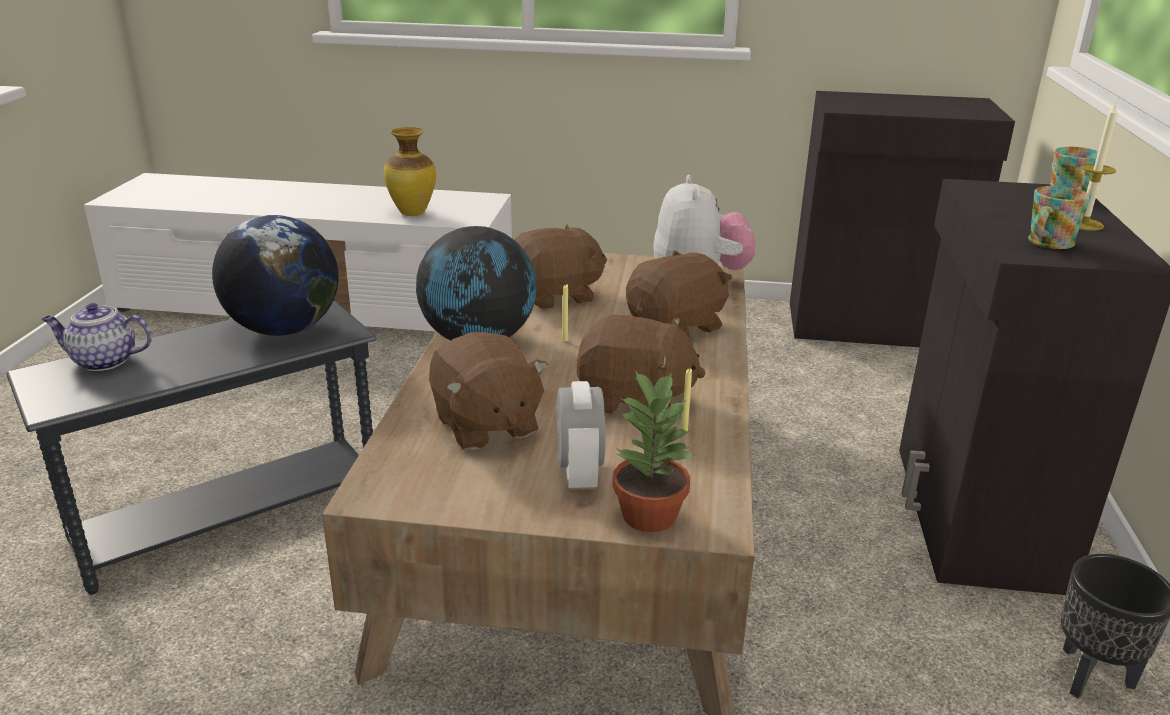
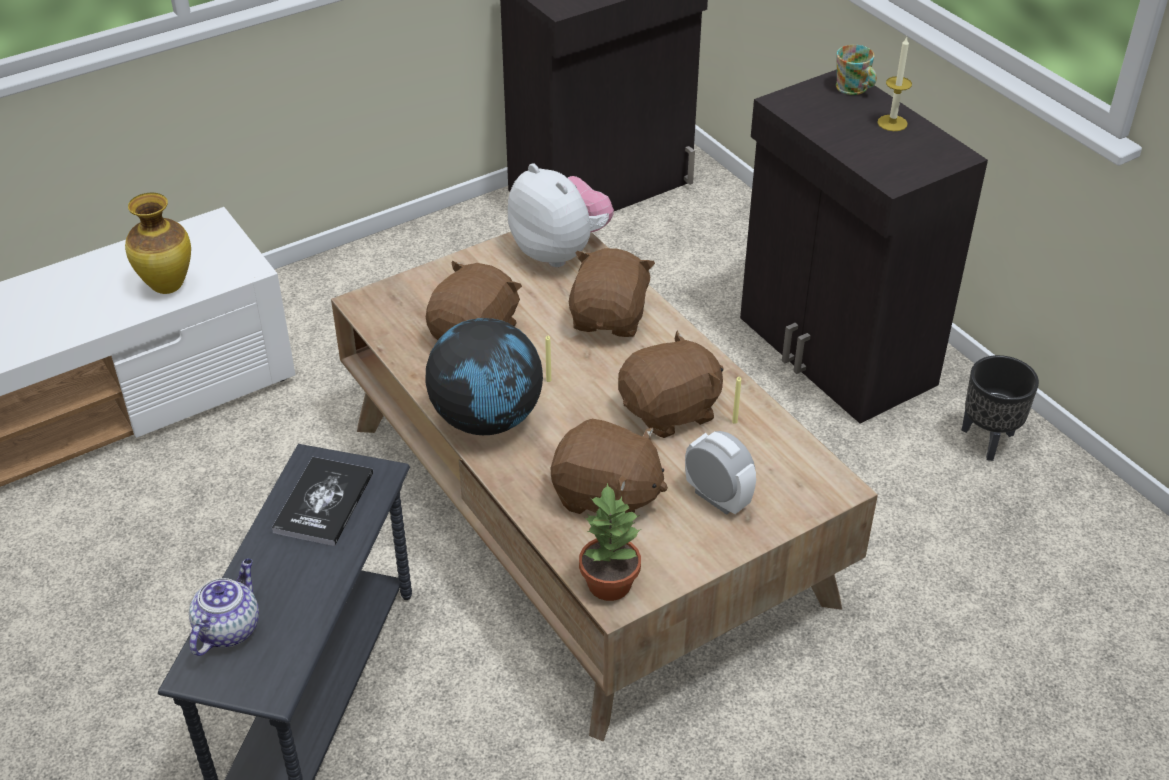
camera: 40 degrees left, 15 degrees up
(103, 361) = (228, 628): teapot -> teapot turned 150 degrees clockwise
(283, 329) = (324, 503): globe -> book
(649, 514) = (793, 502): potted plant -> potted plant (608, 583)
(1046, 243) = (895, 160): mug -> none

